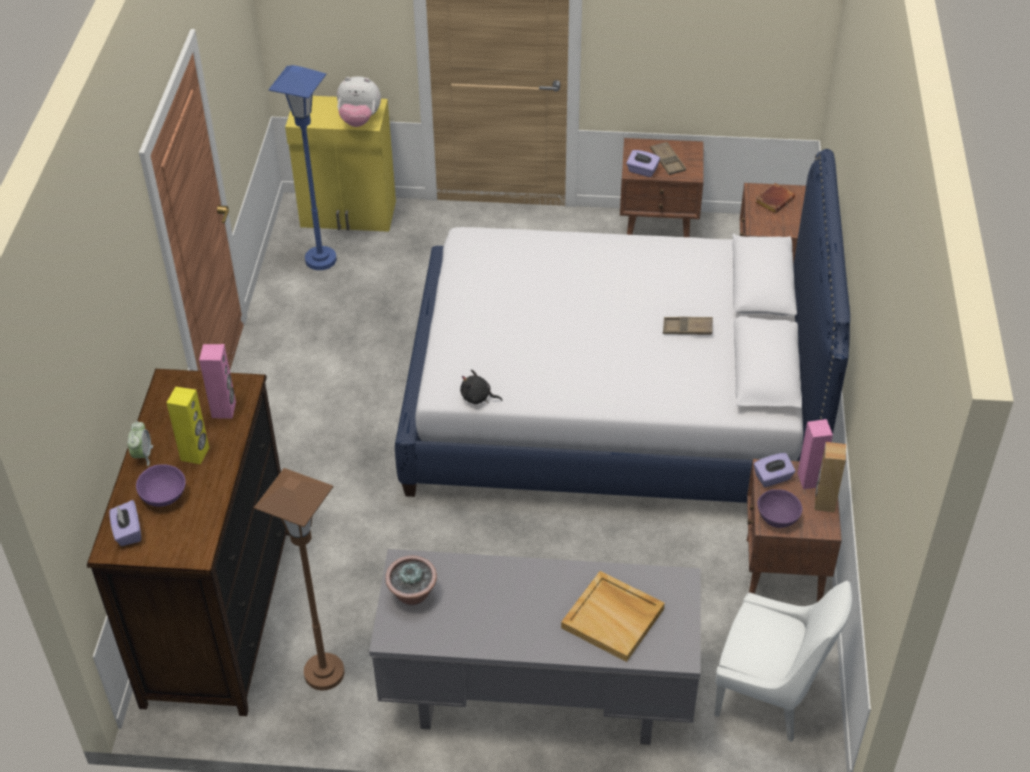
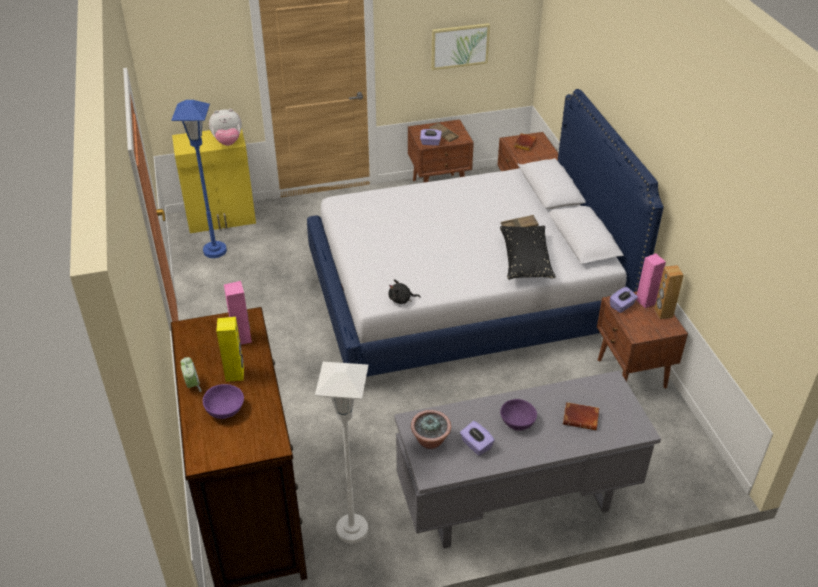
camera: 20 degrees left, 5 degrees down
(128, 532) = (209, 444): purple tissue box -> purple tissue box (476, 445)
(324, 673) = (352, 529): brown floor lamp -> white floor lamp
(613, 618) = (581, 418): beige tray -> brown book
(668, 382) = (525, 261): none -> black pillow
(709, 41) = (459, 46): none -> picture
(770, 695) = (668, 454): white chair -> none
(777, 518) = (639, 329): purple bowl -> purple bowl (517, 422)

